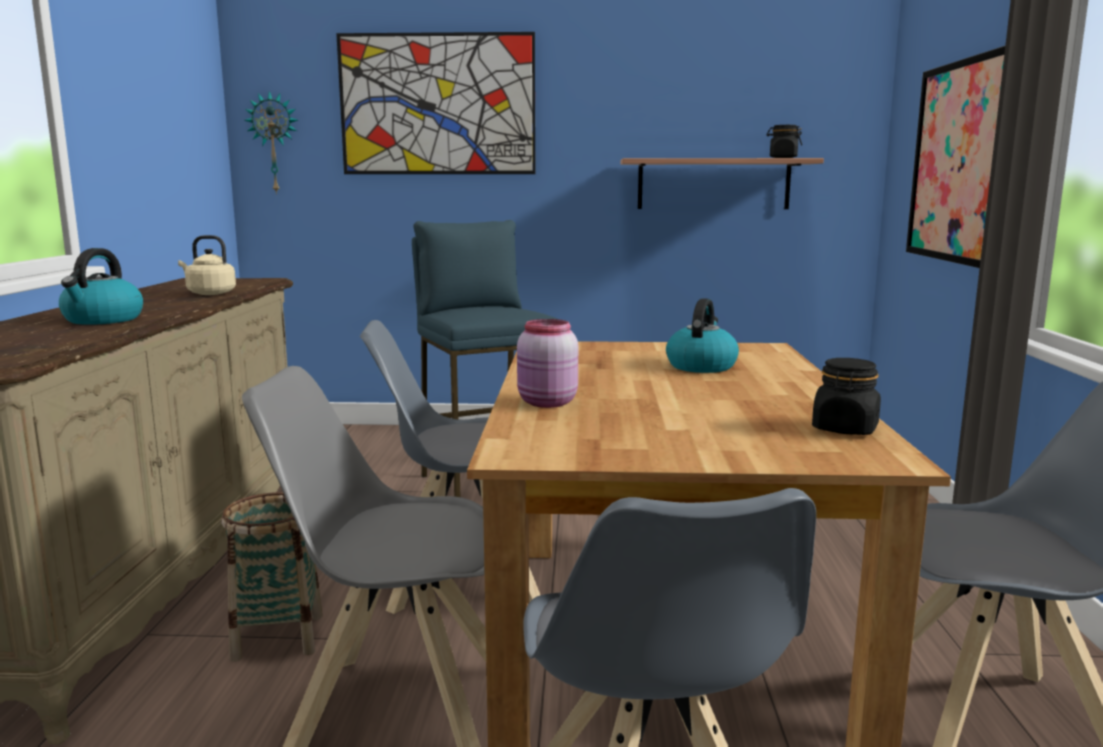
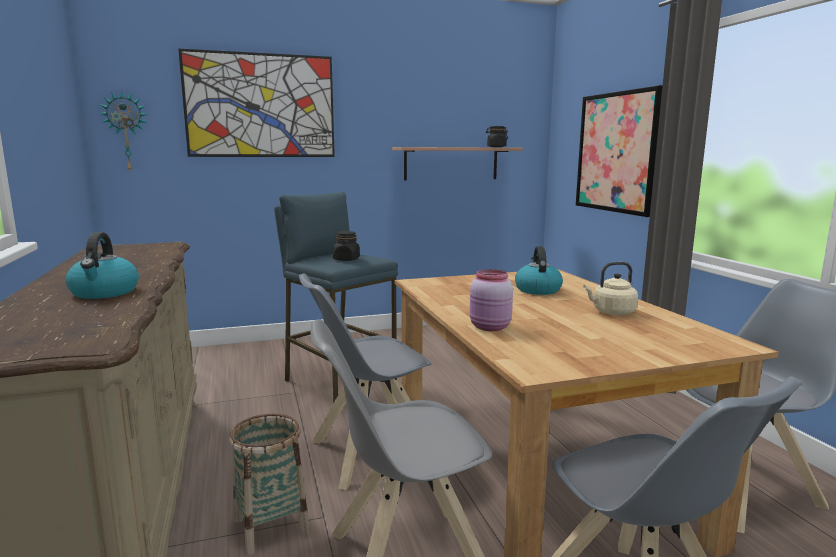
camera: 20 degrees left, 0 degrees up
(209, 293) = (147, 260): beige kettle -> beige kettle (611, 312)
(845, 429) = (682, 326): black jar -> black jar (346, 259)

